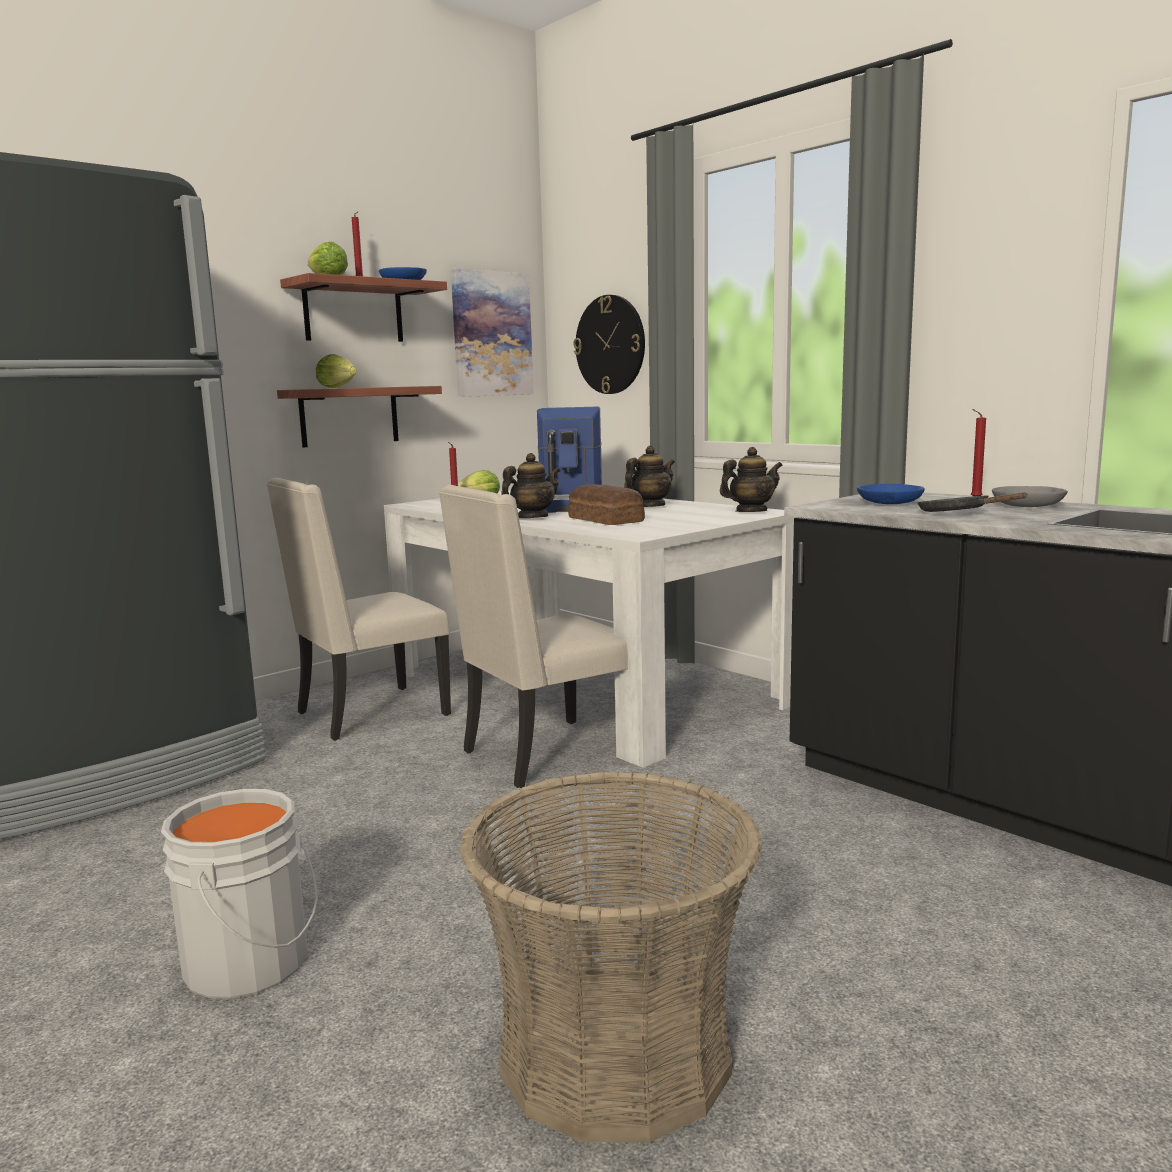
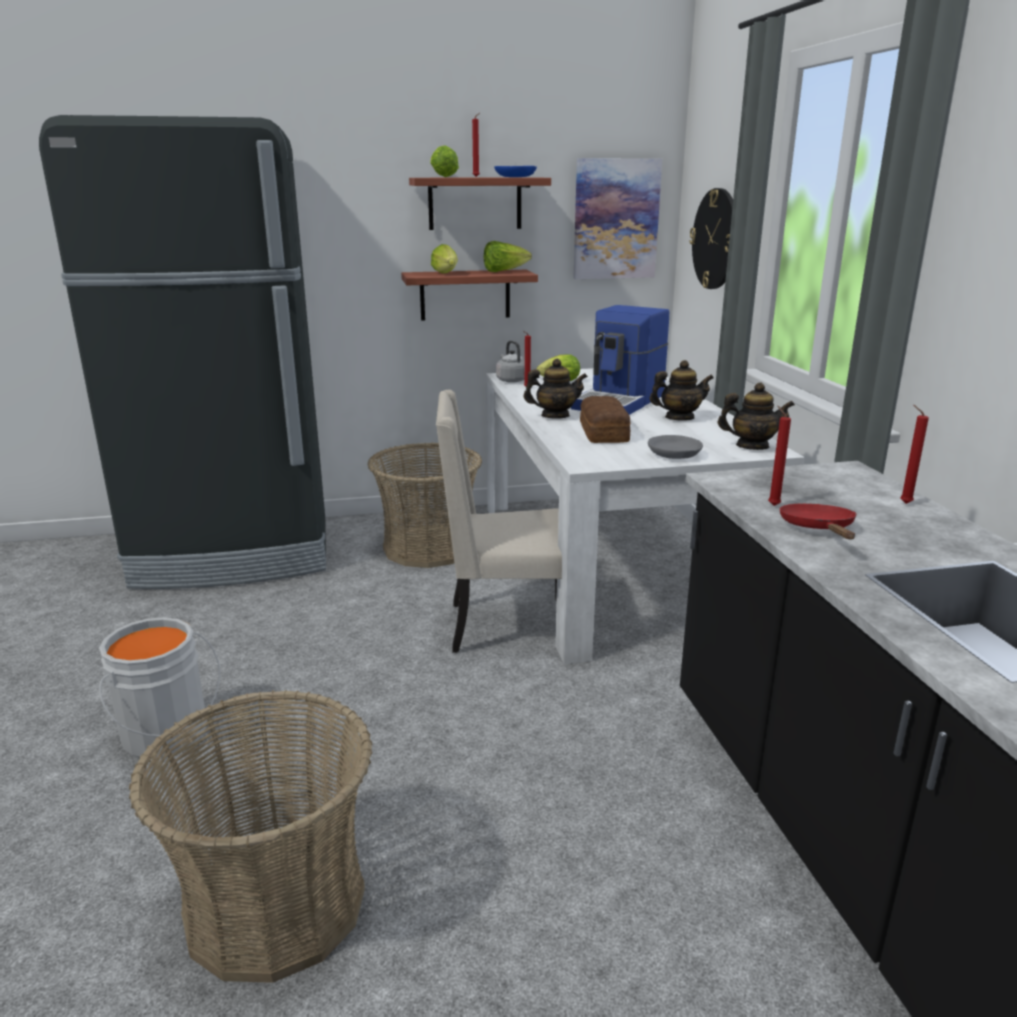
camera: 30 degrees right, 10 degrees up
(369, 714) = (428, 548): beige chair -> basket
(396, 386) = (504, 271): none -> lettuce
(424, 505) = (510, 380): none -> grey kettle
(888, 502) = (798, 488): blue bowl -> none
(895, 510) = (772, 505): none -> red candle
(959, 513) = (818, 529): black frying pan -> red frying pan
(1029, 505) = (931, 532): grey bowl -> grey bowl (674, 455)

